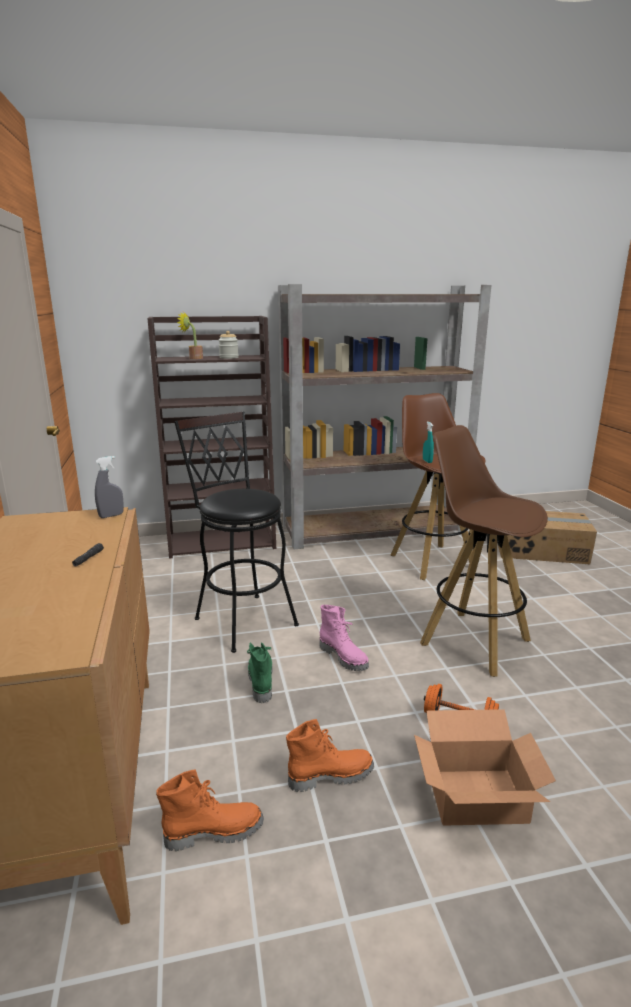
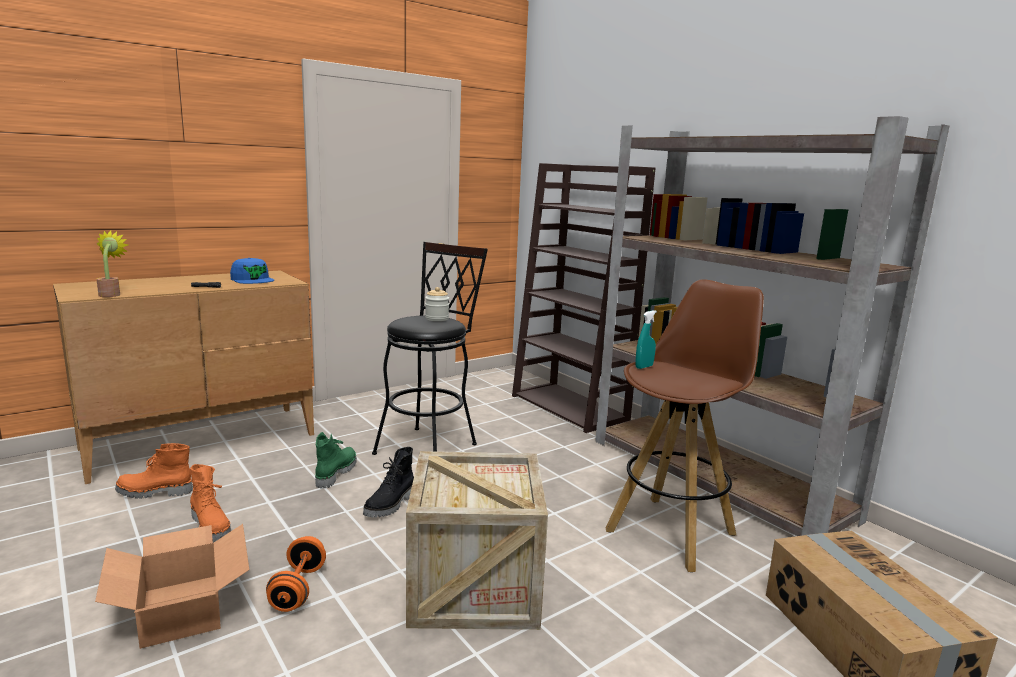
camera: 65 degrees right, 5 degrees down
(62, 532) = (252, 279): none -> blue cap
(111, 515) = (286, 282): grey spray bottle -> none
(193, 358) = (575, 206): potted plant -> potted plant (111, 294)
(214, 831) = (154, 492): orange boot -> orange boot turned 120 degrees clockwise
(229, 358) = (598, 209): jar -> jar (437, 319)
(260, 680) = (335, 473): green boot -> green boot turned 45 degrees counterclockwise
(344, 657) = (391, 505): pink boot -> black boot
(473, 640) = (474, 586): brown stool -> crate

